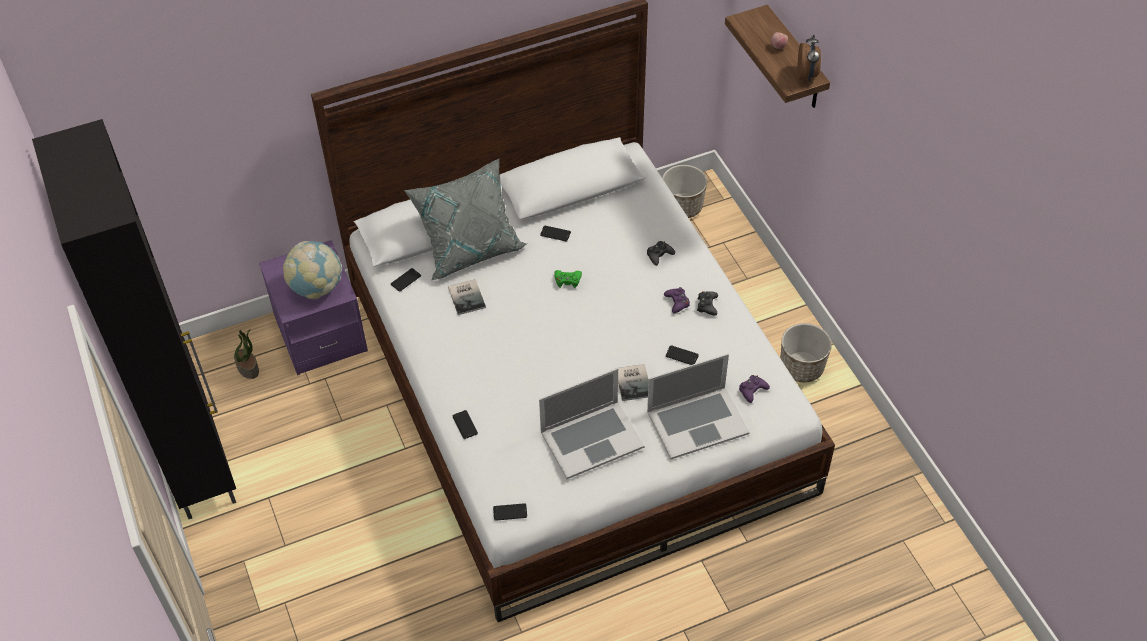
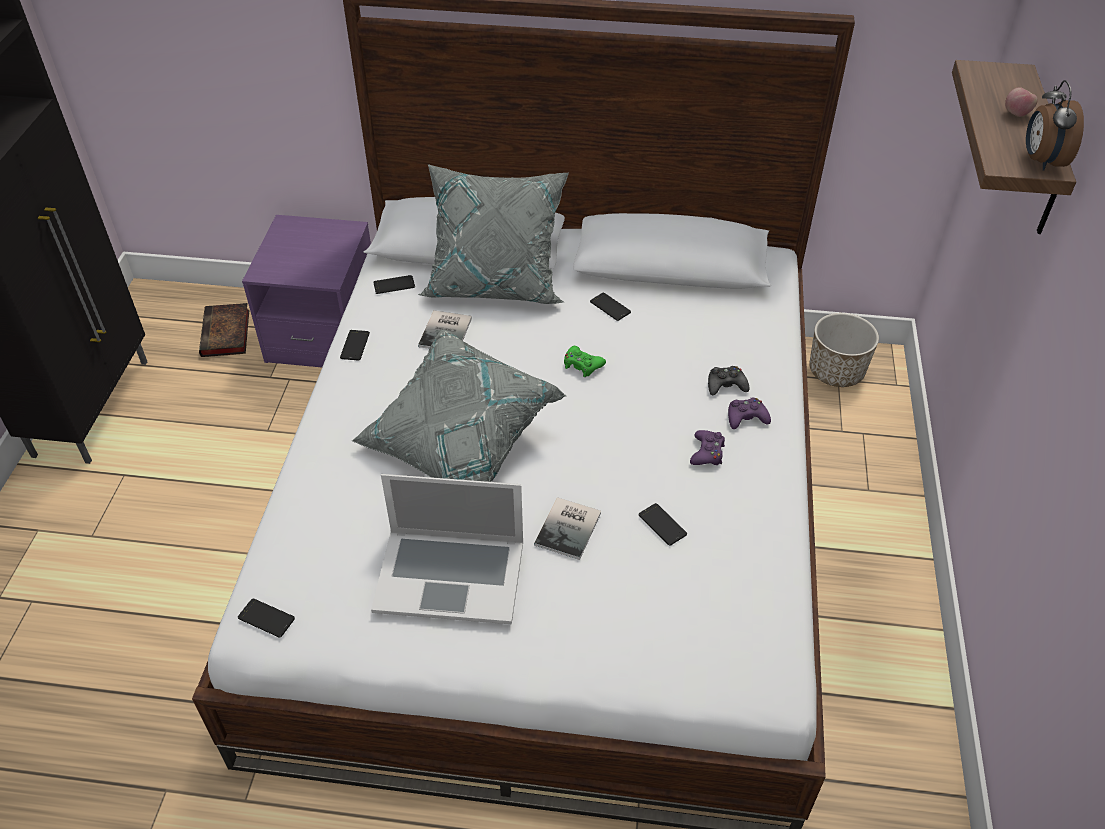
camera: 30 degrees right, 5 degrees down
(248, 368) = (226, 335): potted plant -> book
(316, 287) = (308, 261): globe -> none
(465, 424) = (312, 476): phone -> phone (355, 345)
(533, 364) = (458, 443): none -> grey pillow
(697, 422) = (617, 627): laptop -> none
(707, 305) = (747, 475): black game controller -> none
(752, 390) = (732, 623): purple game controller -> purple game controller (746, 418)
(801, 367) = (875, 639): planter -> none
(807, 75) = (1041, 161): alarm clock -> alarm clock turned 150 degrees clockwise

